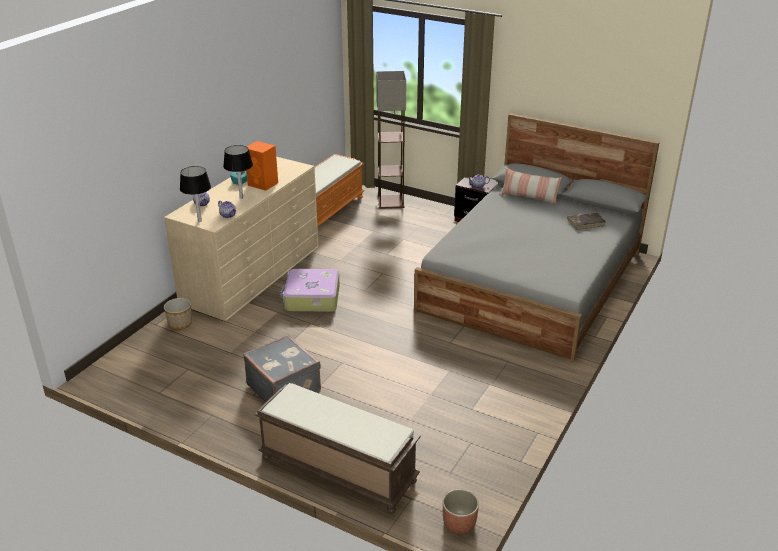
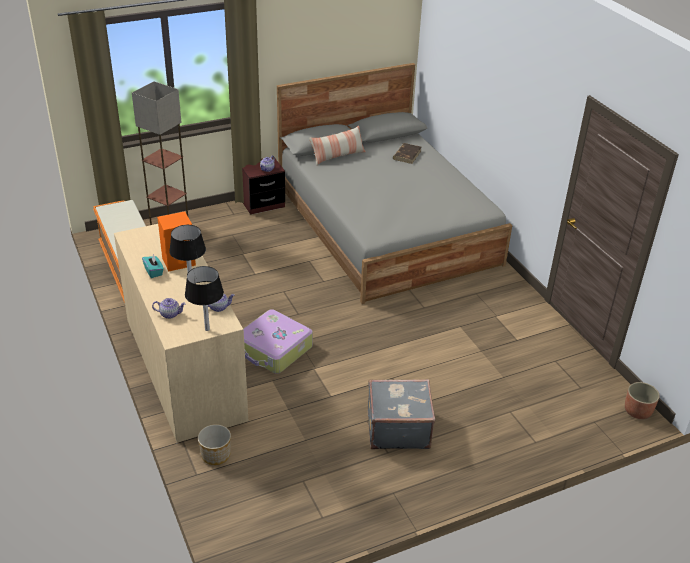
camera: 55 degrees left, 5 degrees up
(336, 470) = (531, 446): brown bench -> none

